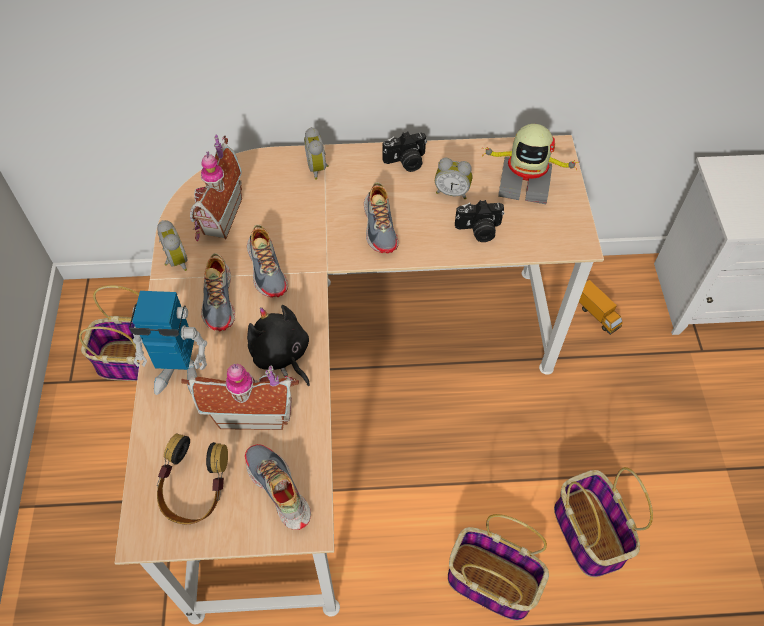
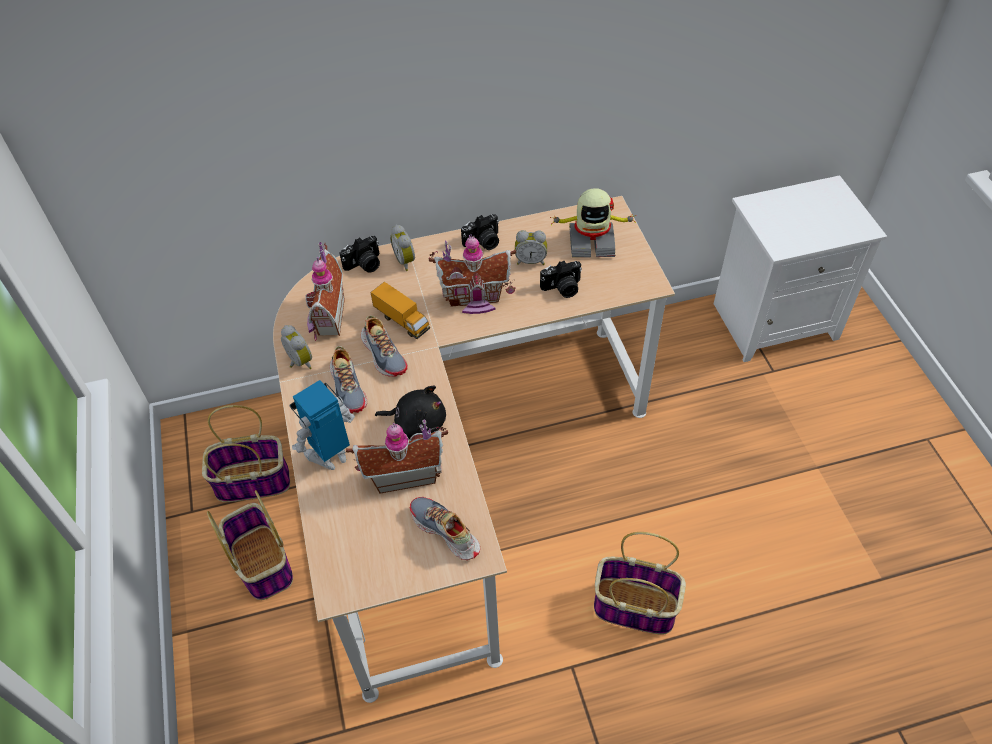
camera: 10 degrees left, 5 degrees down
(180, 374) = (330, 455): toy robot -> toy robot turned 150 degrees clockwise
(196, 492) = (373, 548): headphones -> none
(273, 164) = (364, 265): none -> camera
(281, 355) = (417, 423): black plush toy -> black plush toy turned 150 degrees clockwise
(380, 226) = (475, 300): shoe -> toy house
(587, 532) = (709, 545): basket -> basket (261, 562)
(596, 314) = (672, 357): toy truck -> toy truck (402, 321)

